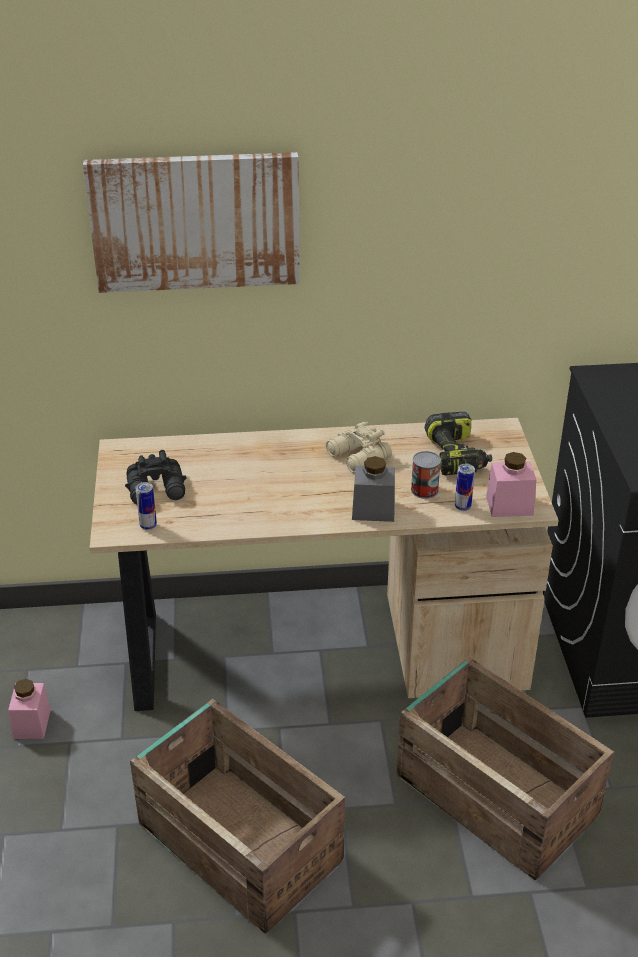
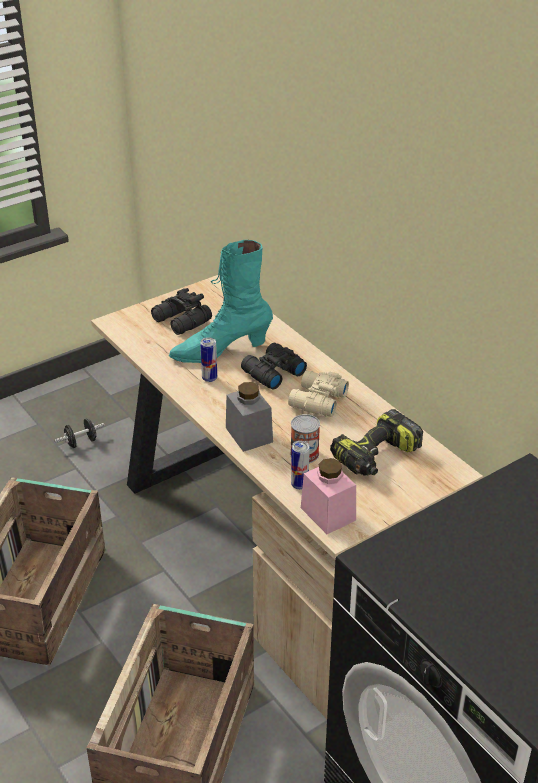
camera: 60 degrees right, 0 degrees up
(32, 723) = (81, 442): pink jar -> black dumbbell
(148, 526) = (135, 334): can -> can (209, 378)
(195, 221) = (286, 116): picture -> none
(232, 483) = (221, 351): none -> turquoise boot
(294, 466) = (271, 373): none -> black binoculars

